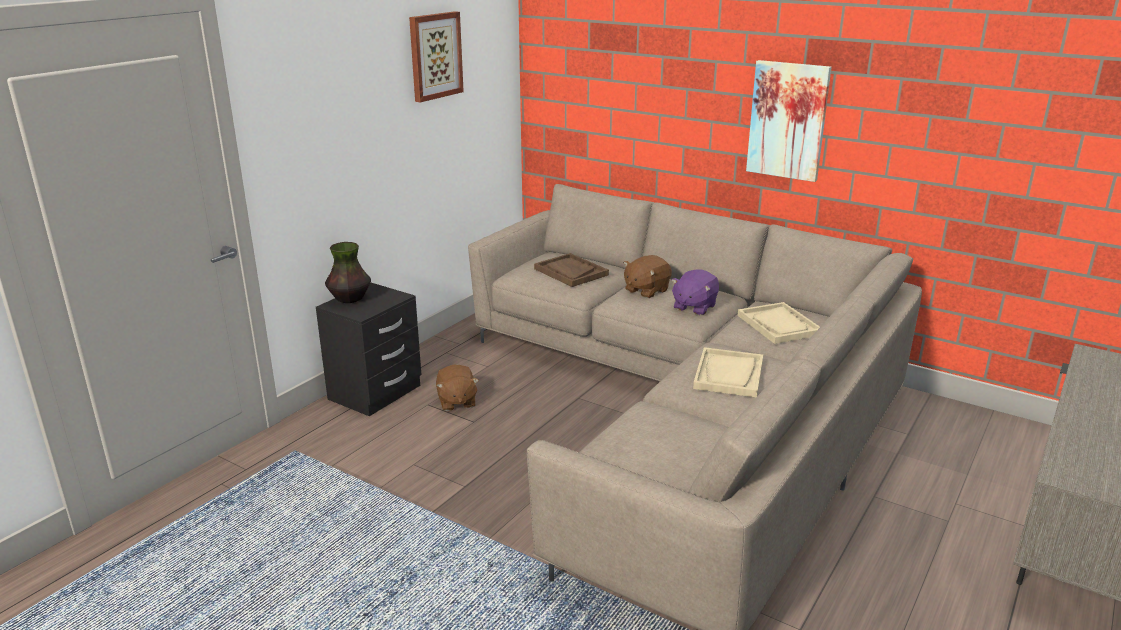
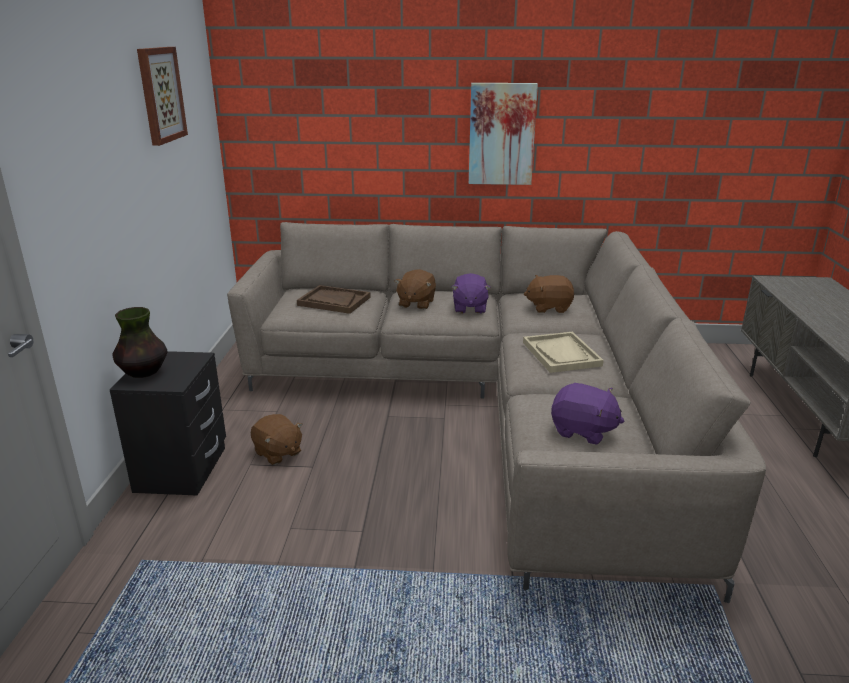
camera: 30 degrees left, 0 degrees up
(655, 449) = (583, 431): none -> purple plush toy
(779, 325) = (549, 307): beige tray -> brown plush toy

